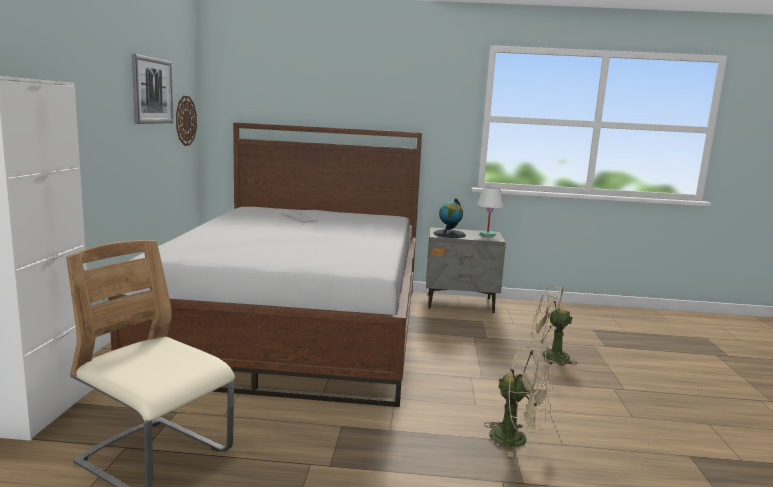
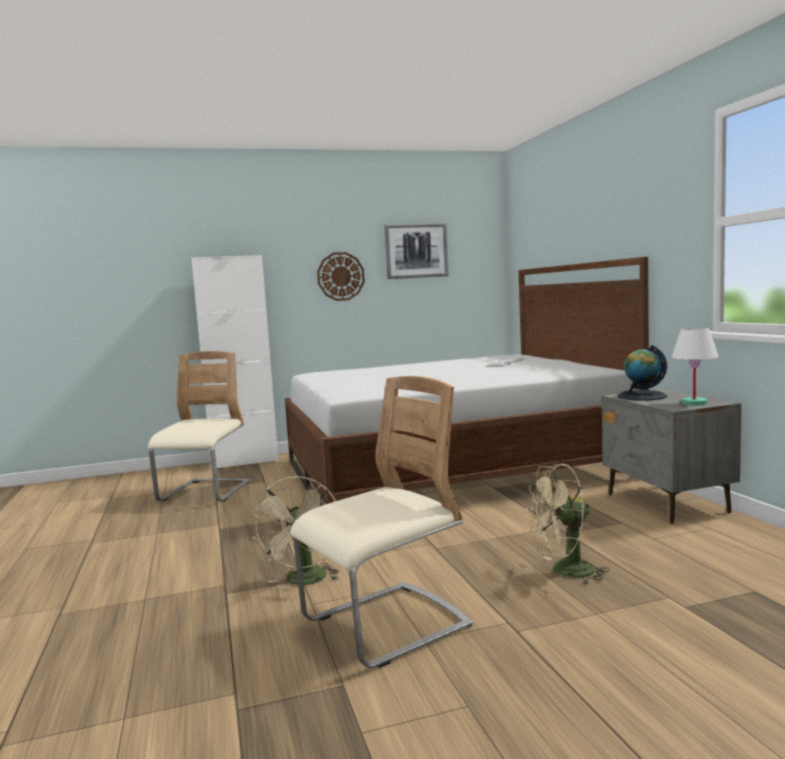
camera: 70 degrees right, 5 degrees down
(185, 120) = (477, 273): wall clock -> wall clock (340, 276)
(548, 355) = (565, 572): beige fan -> beige fan turned 105 degrees counterclockwise
(609, 424) = (386, 626): none -> beige chair

